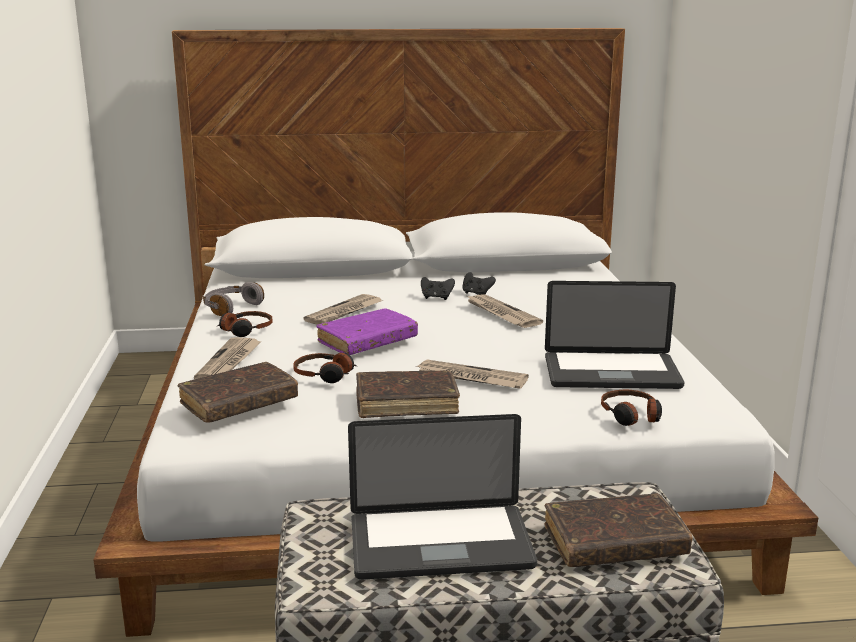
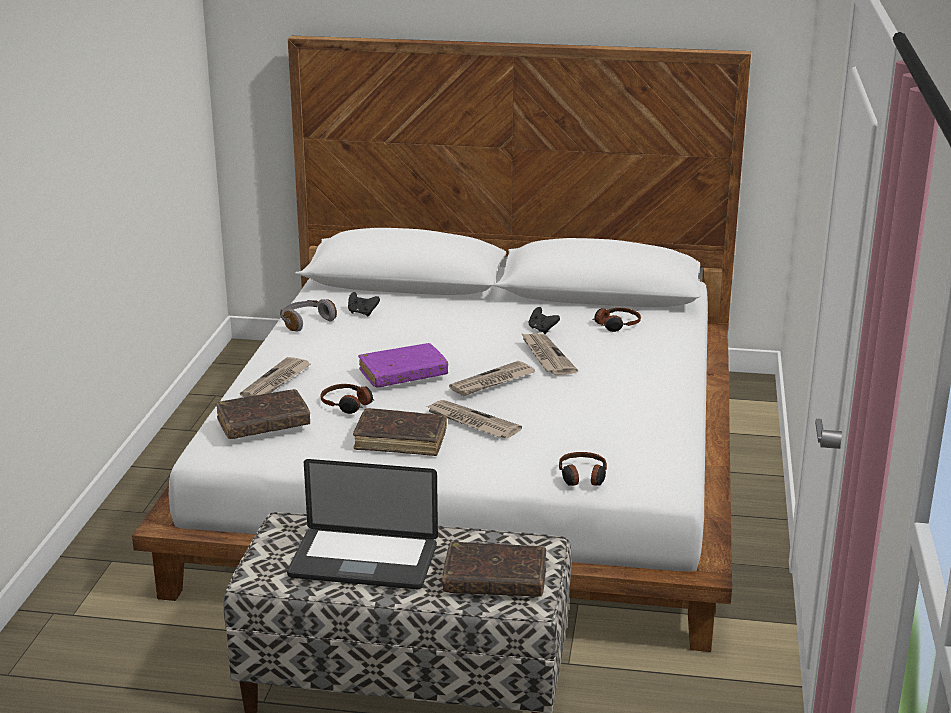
camera: 15 degrees right, 5 degrees up
(245, 330) = (306, 349): headphones -> headphones (616, 325)
(344, 312) = (402, 339): newspaper -> newspaper (492, 382)
(436, 298) = (500, 330): black game controller -> black game controller (362, 313)
(611, 373) = (600, 433): laptop -> none

